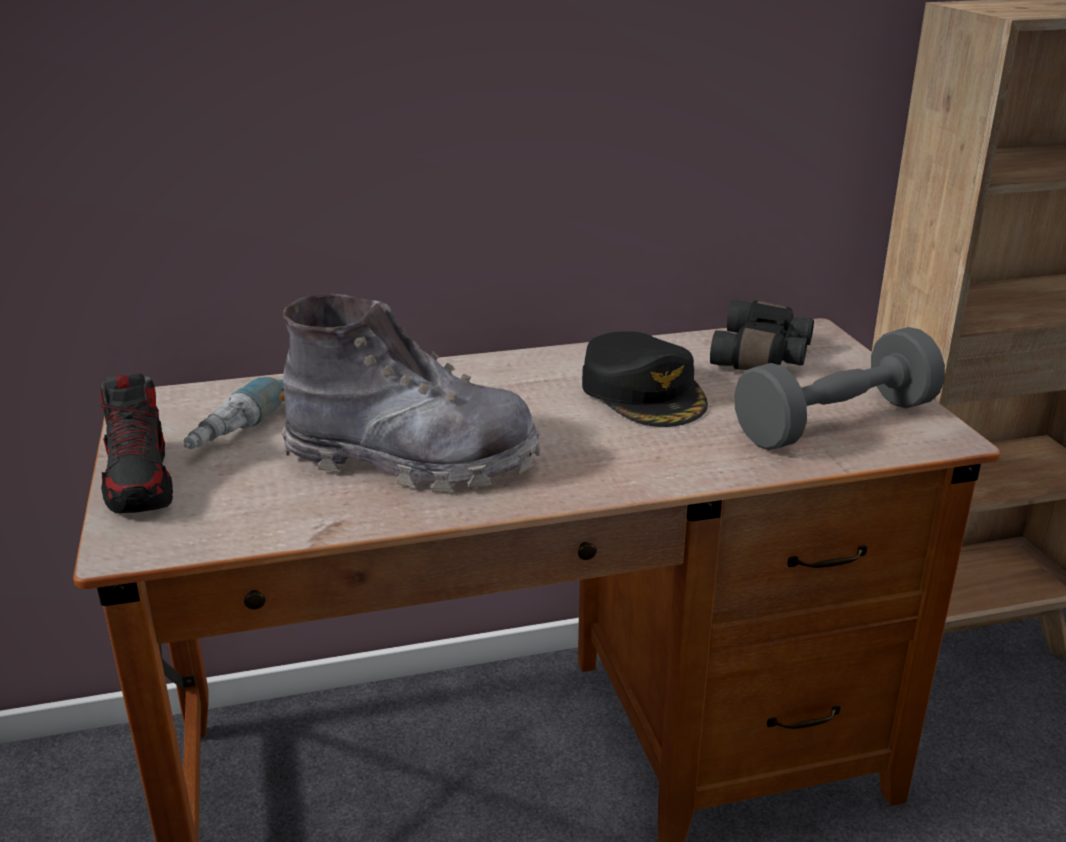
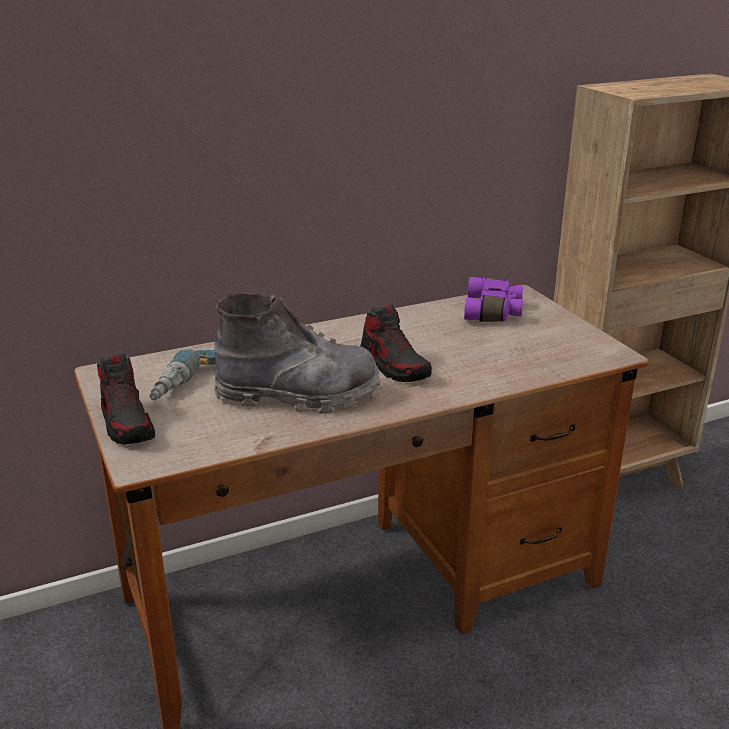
camera: 10 degrees left, 0 degrees up
(577, 428) = (394, 367): none -> shoe
(644, 392) = (428, 341): black cap -> none
(763, 355) = (494, 311): black binoculars -> purple binoculars
(835, 422) = (549, 350): grey dumbbell -> none

